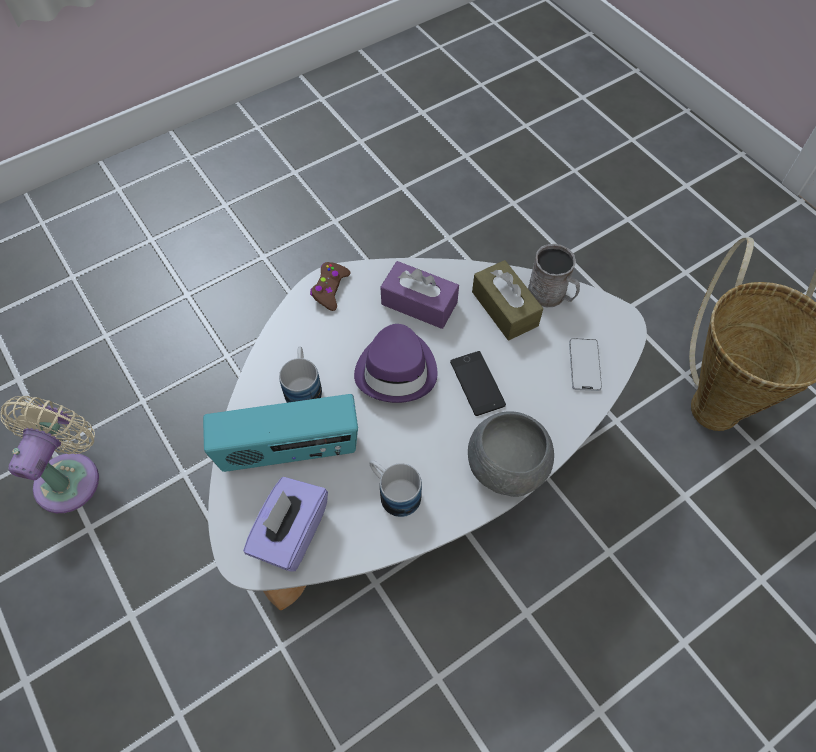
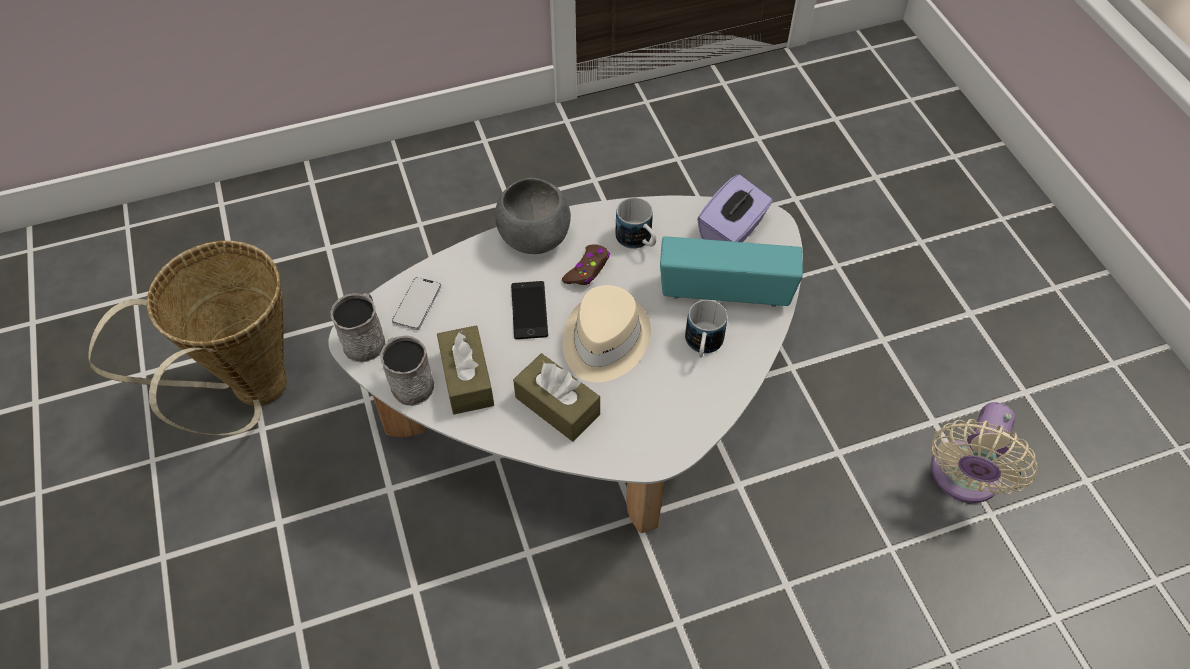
camera: 165 degrees left, 5 degrees down
(330, 289) = (654, 446): brown game controller -> brown game controller (587, 270)
(397, 370) = (603, 340): purple hat -> beige hat
(419, 303) = (557, 406): purple tissue box -> brown tissue box
(609, 322) = (366, 339): none -> grey mug

